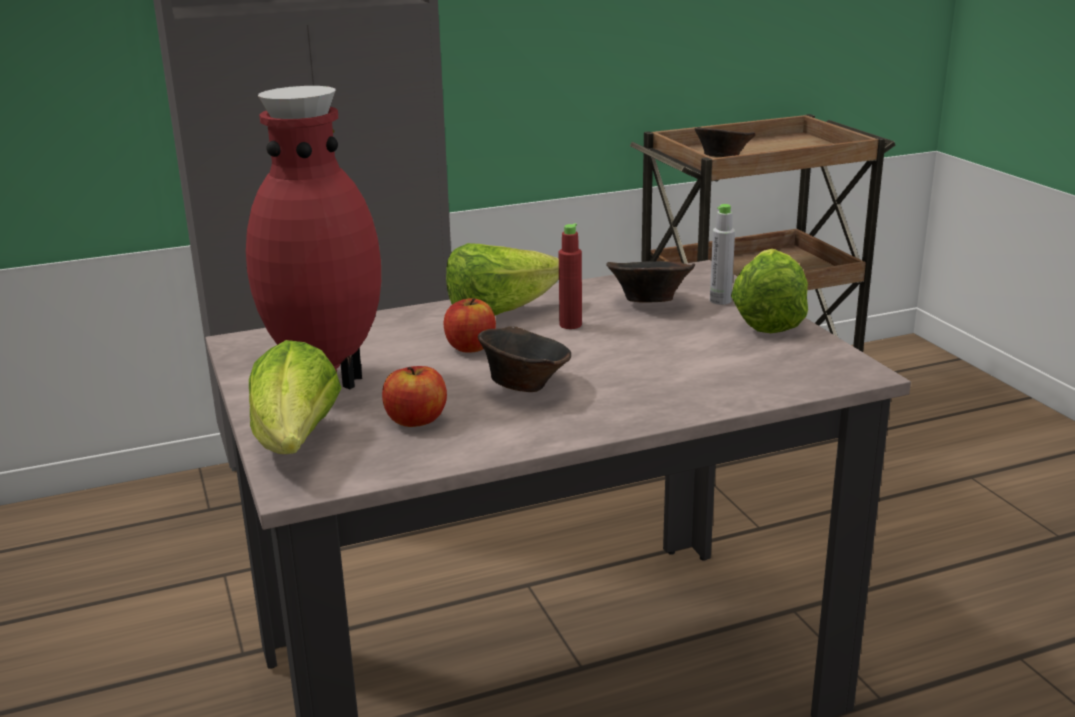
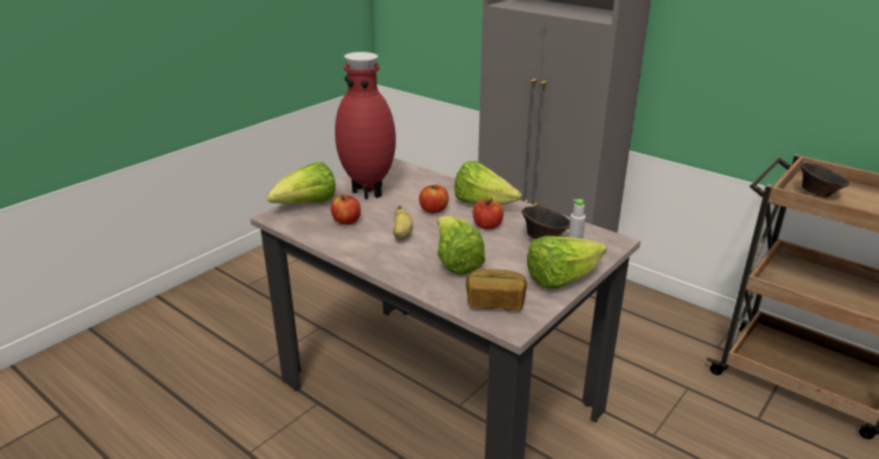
camera: 60 degrees right, 5 degrees up
(524, 386) = (402, 234): brown bowl -> banana
(570, 325) = (487, 226): red bottle -> apple
(657, 368) = (456, 262): none -> lettuce
(791, 369) = (495, 302): none -> bread

